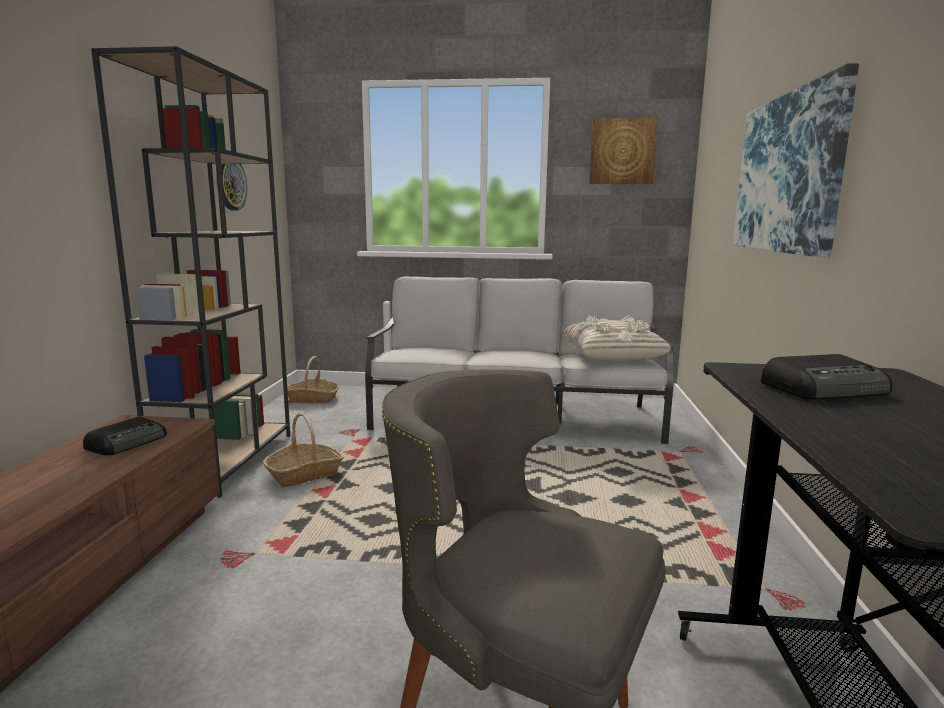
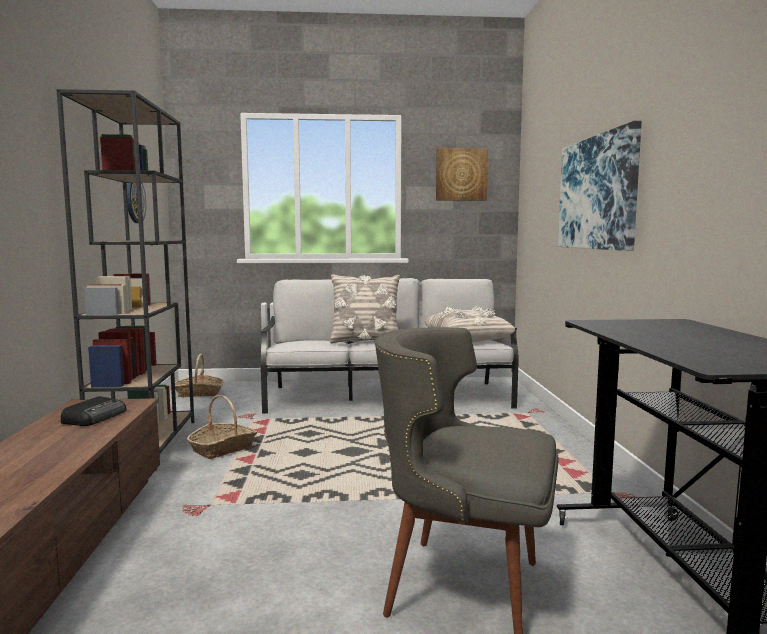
camera: 10 degrees left, 5 degrees down
(487, 354) = (365, 342): none -> beige pillow
(826, 389) = (646, 328): radio -> none

